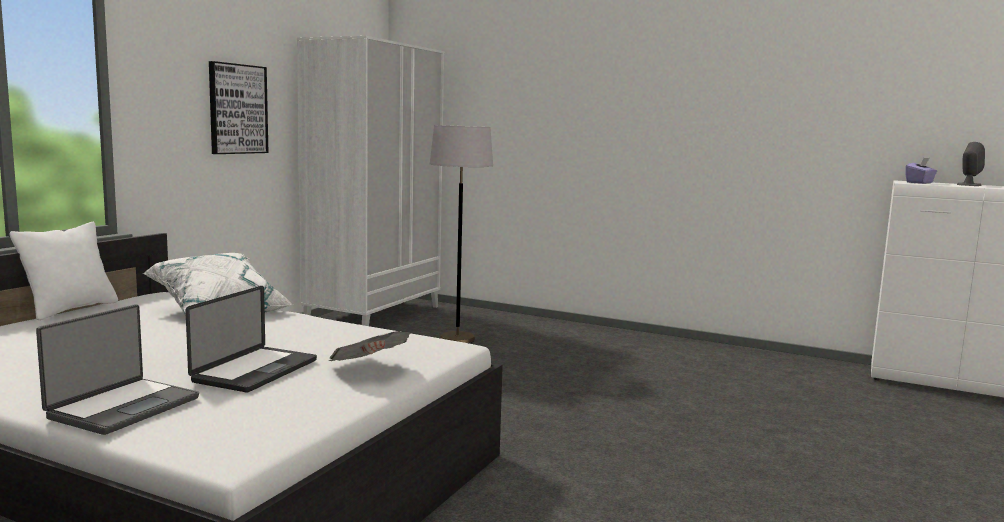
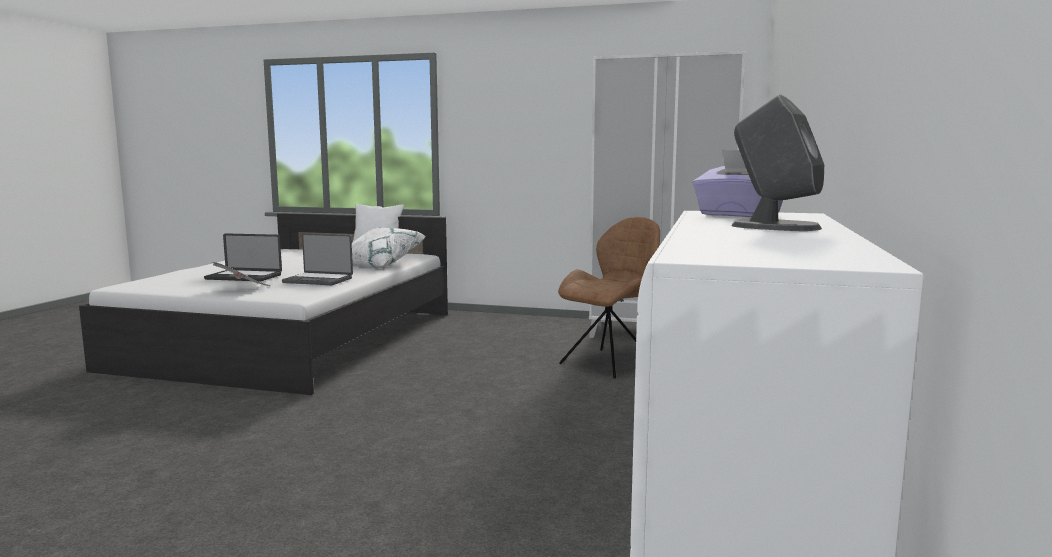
camera: 80 degrees right, 0 degrees up
(122, 407) = (193, 271): laptop -> laptop (319, 280)
(237, 109) = (542, 132): picture -> none
(457, 339) = (610, 363): grey floor lamp -> brown chair

